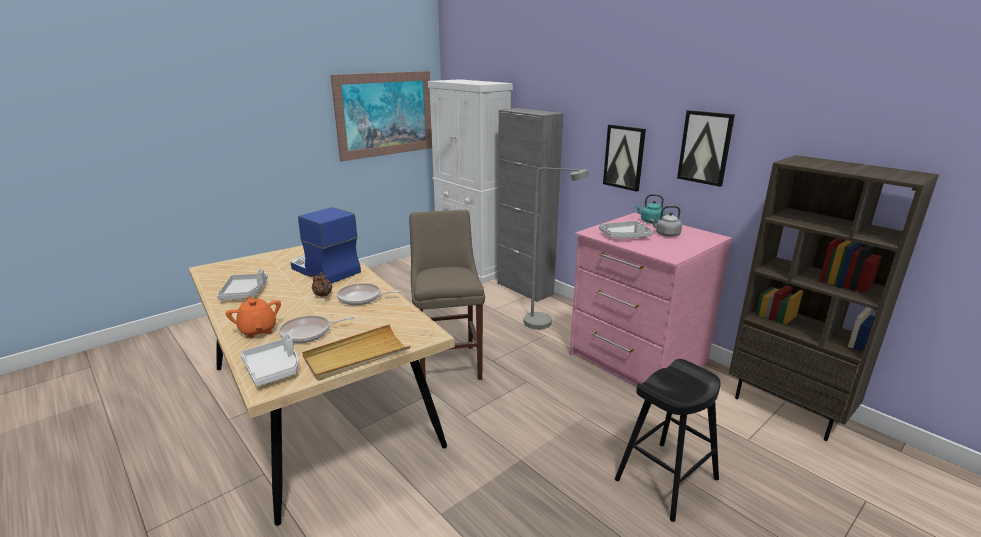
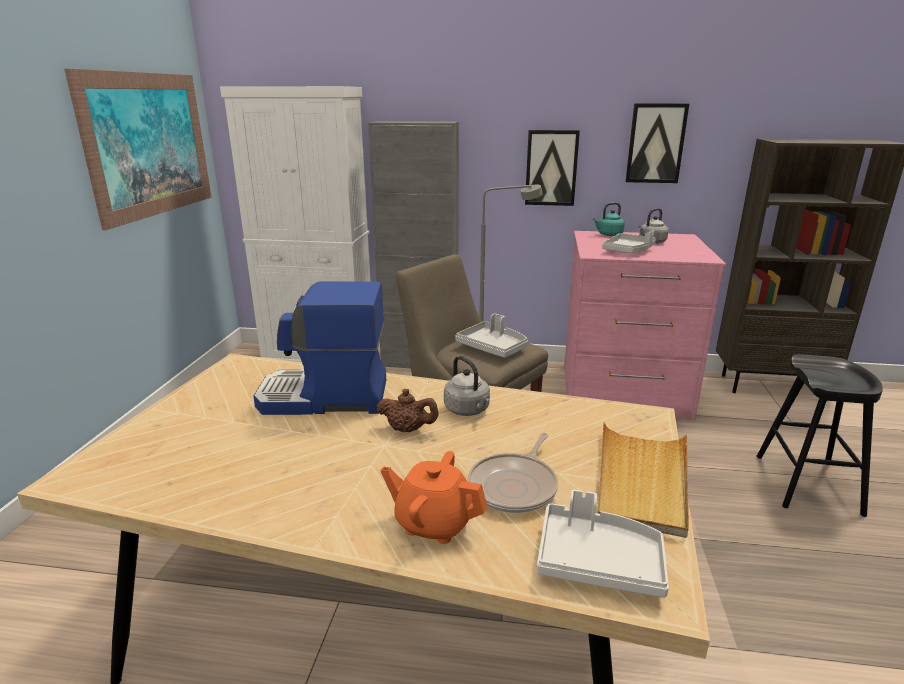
camera: 40 degrees left, 0 degrees up
(245, 292) = (263, 481): grey tray -> grey tray (493, 347)
(362, 298) = (468, 410): frying pan -> grey kettle

